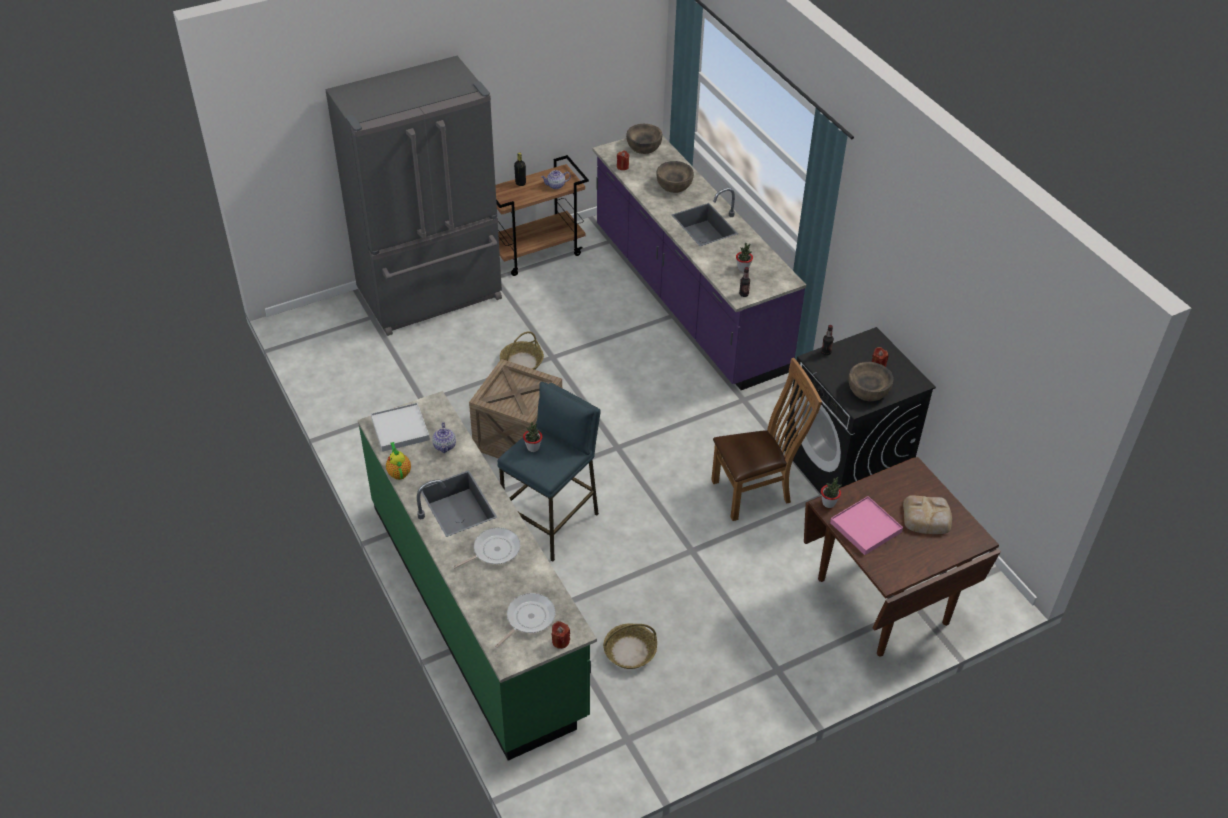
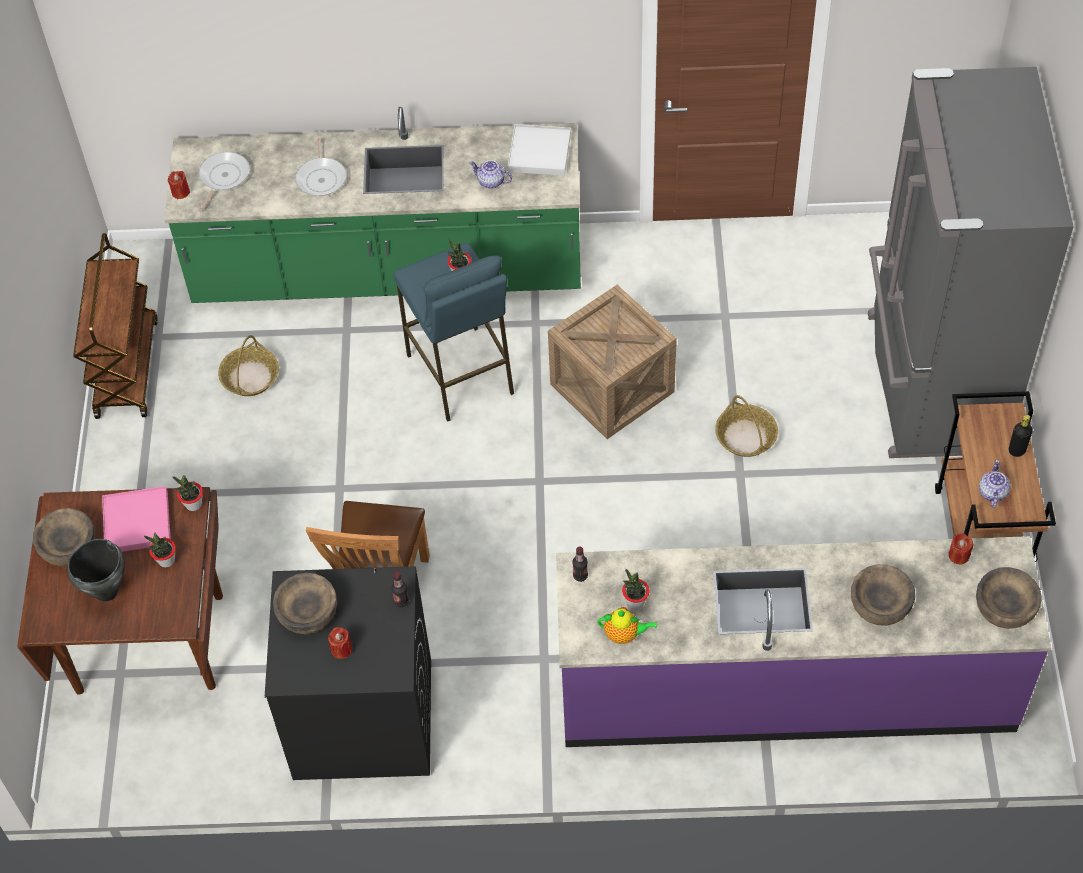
camera: 120 degrees right, 10 degrees up
(399, 472) = (476, 135): teapot -> teapot (624, 635)
(528, 618) = (223, 177): frying pan -> frying pan turned 135 degrees counterclockwise
(670, 746) = (126, 367): none -> brown cart
(880, 497) = (166, 560): none -> potted plant
(913, 556) = (69, 546): none -> brown bowl
(927, 518) = (106, 592): bread -> black cooking pot

